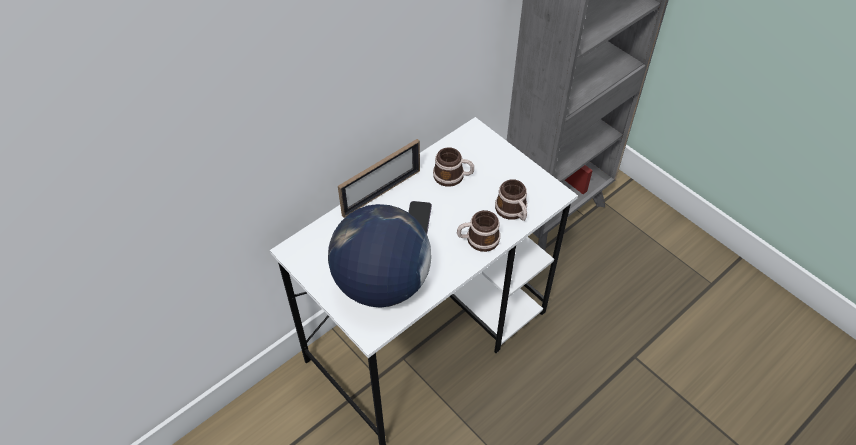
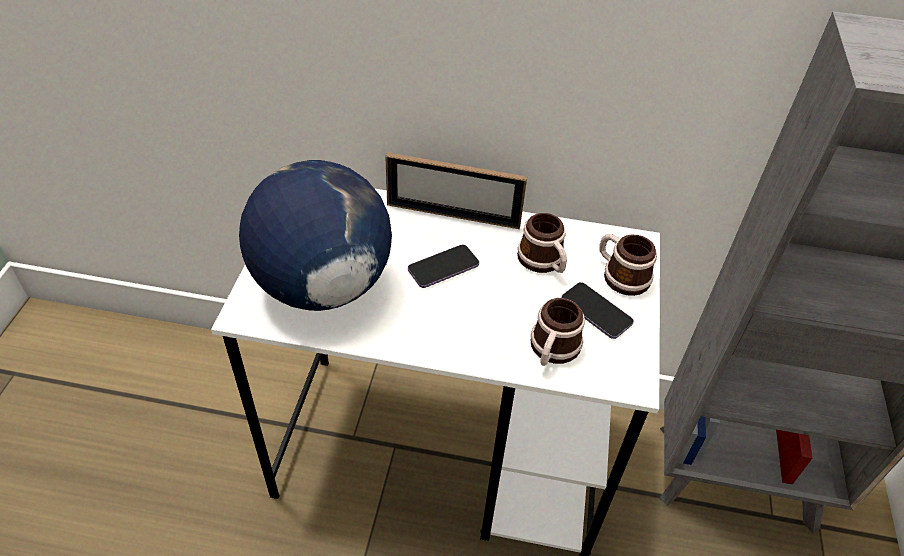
camera: 50 degrees right, 5 degrees down
(478, 240) = (471, 339): mug -> mug (620, 275)
(504, 178) = (596, 312): none -> phone

